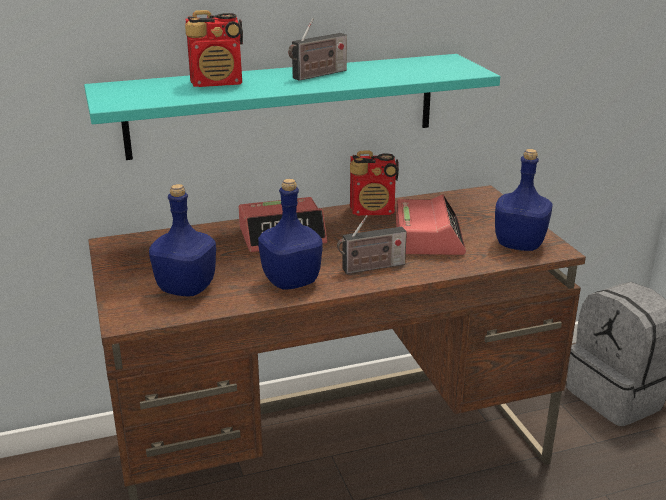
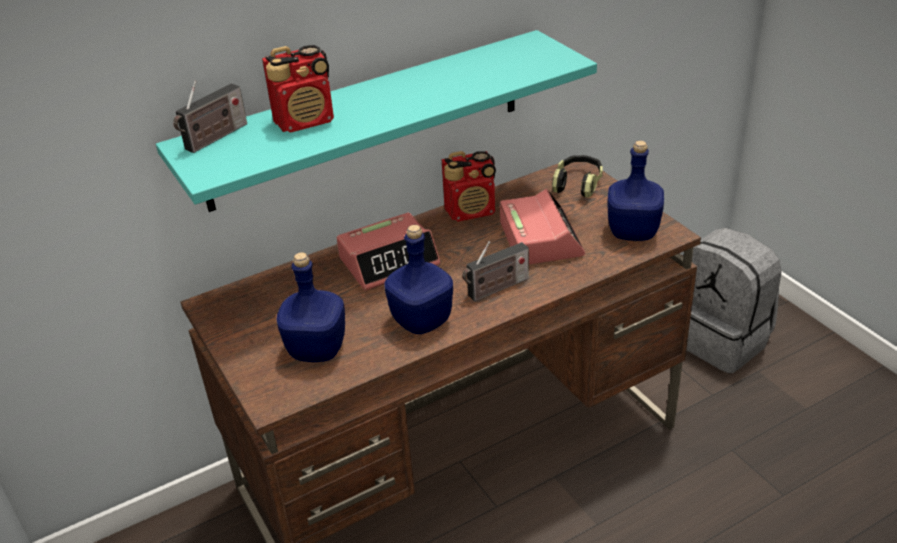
camera: 10 degrees left, 10 degrees up
(318, 75) = (407, 90): radio -> radio (214, 138)
(480, 204) = (578, 184): none -> headphones

